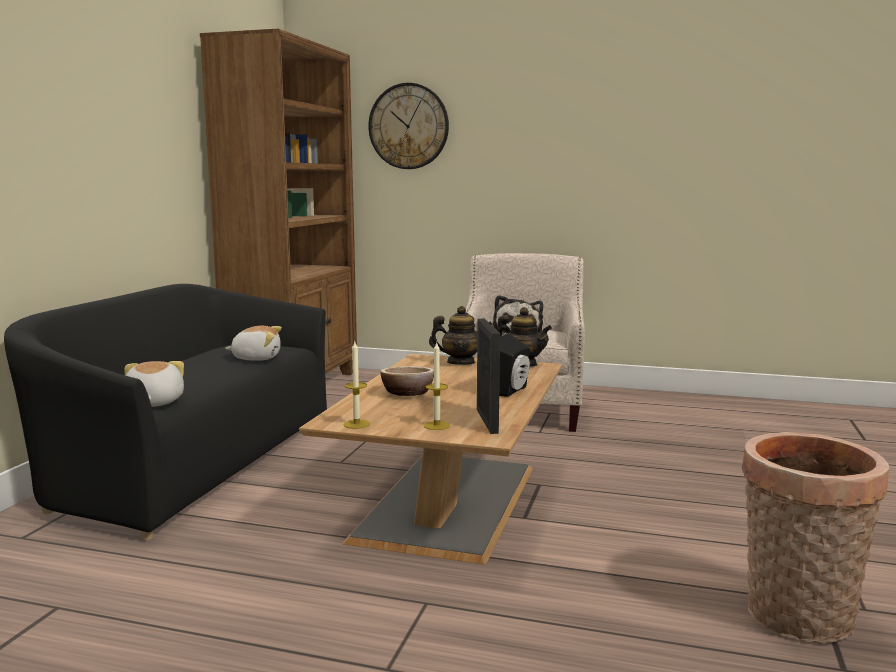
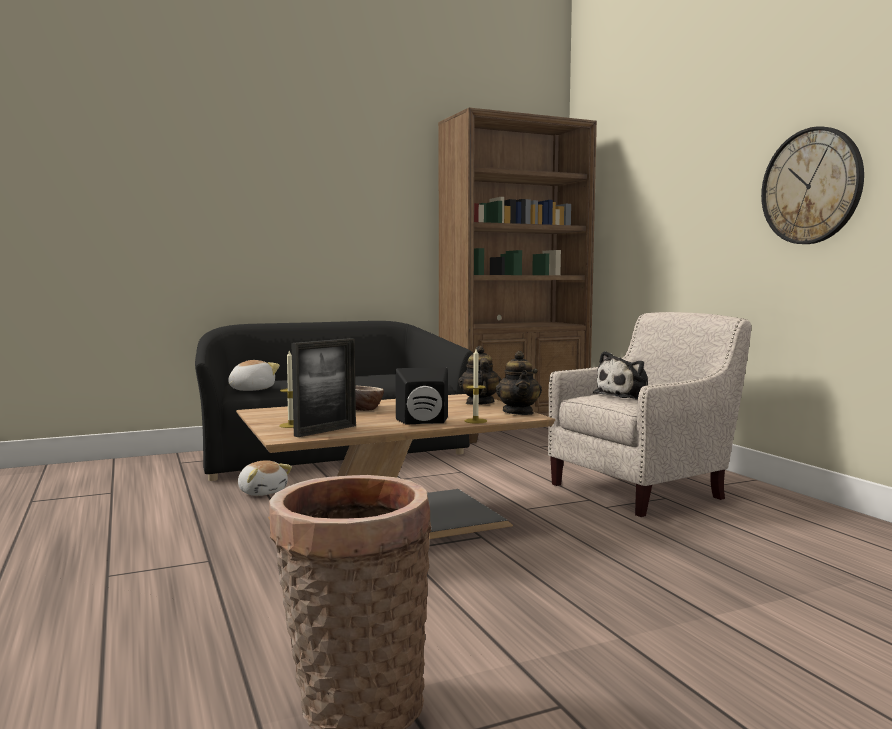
camera: 50 degrees right, 5 degrees down
(256, 358) = (388, 381): plush toy -> plush toy (262, 492)
(356, 424) = (262, 415): candle -> candle (475, 421)
(408, 126) = (643, 183): wall clock -> wall clock (811, 186)
(460, 362) = (479, 403): teapot -> teapot turned 150 degrees counterclockwise

